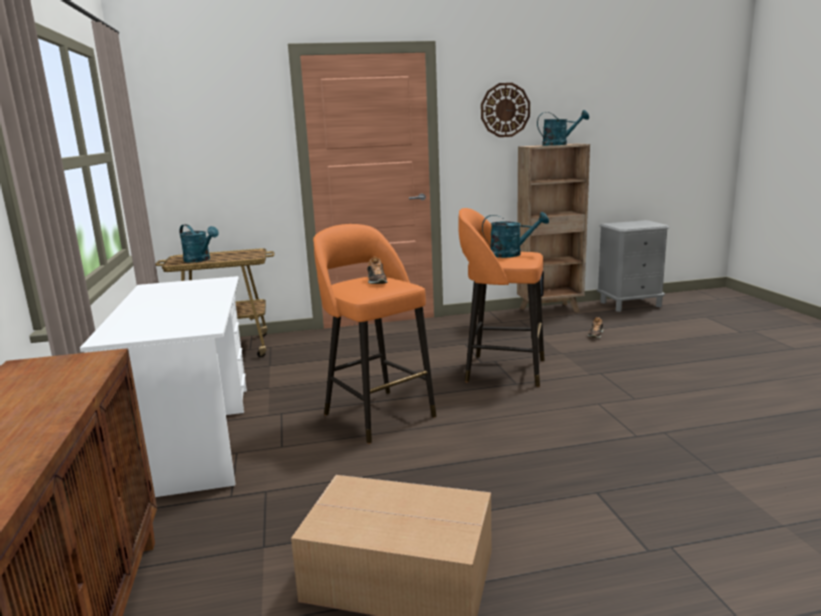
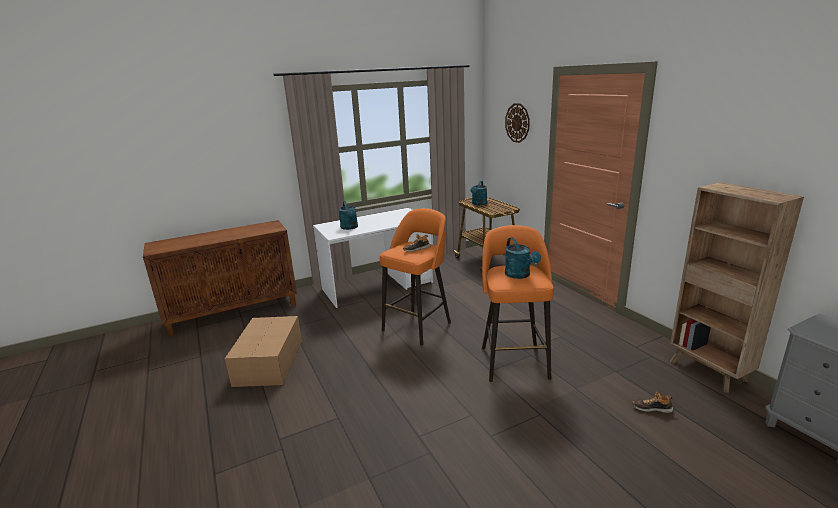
camera: 75 degrees right, 5 degrees up
(505, 110) = (716, 138): wall clock -> wall clock (517, 123)
(559, 144) = (752, 193): turquoise watering can -> turquoise watering can (350, 227)

